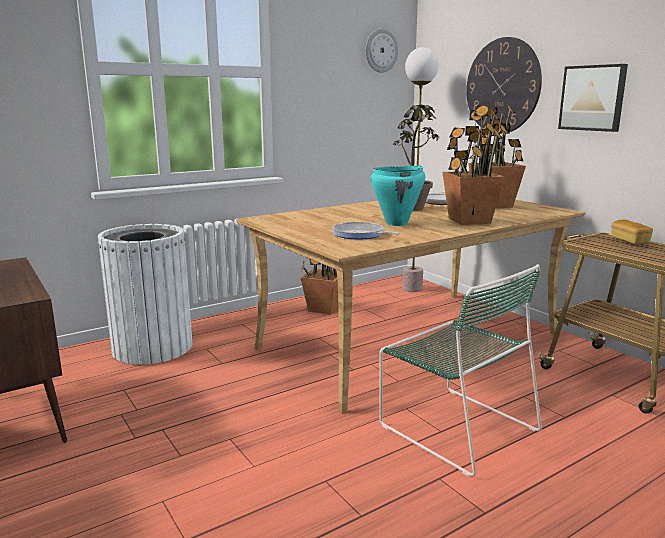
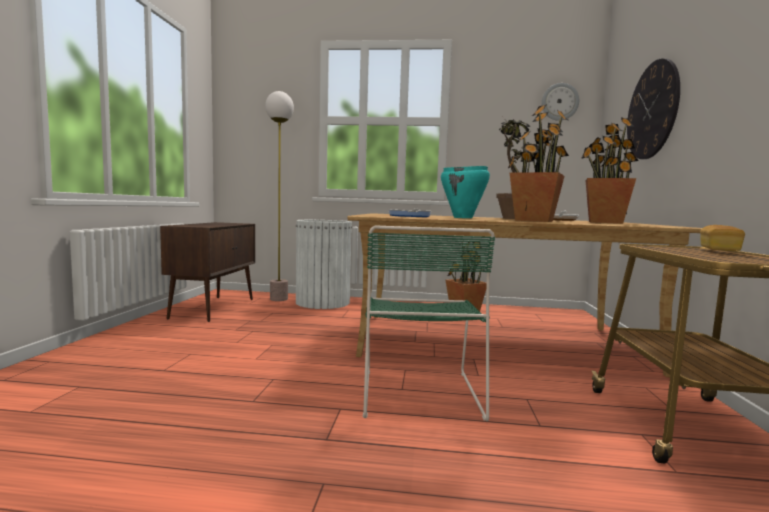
camera: 40 degrees right, 10 degrees down
(412, 289) = (567, 317): floor lamp -> floor lamp (279, 299)
(593, 98) = (720, 95): picture -> none

